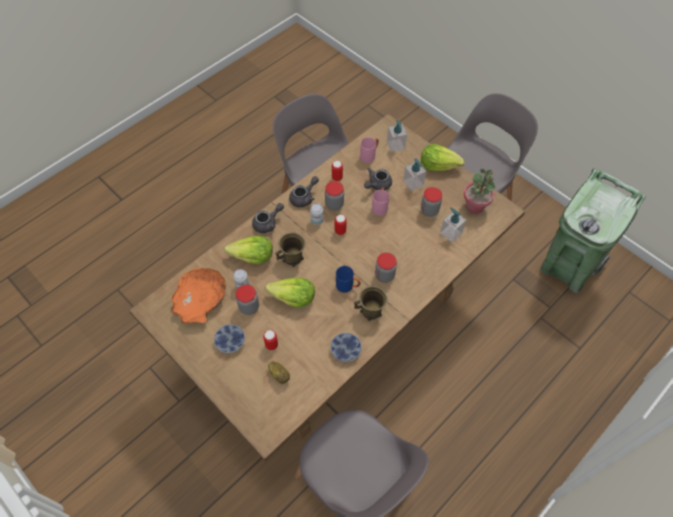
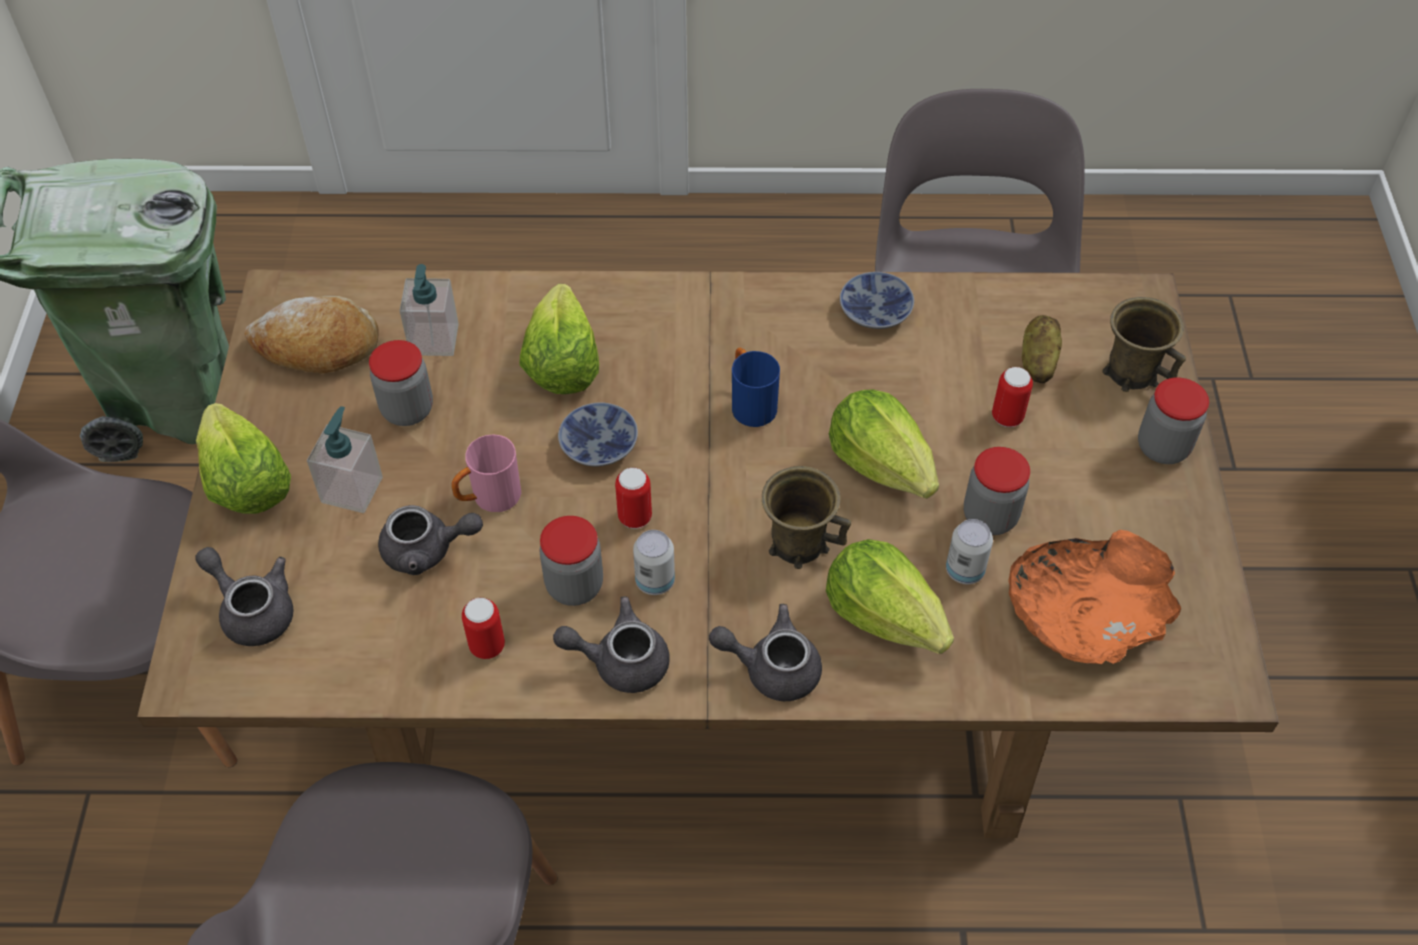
camera: 135 degrees left, 5 degrees down
(230, 342) = (1088, 481): bowl -> bowl (601, 443)
(369, 155) = (343, 637): pink mug -> none
(371, 311) = (758, 332): brown mug -> brown mug (1132, 371)
(384, 275) = (657, 367): jar -> jar (1162, 447)
(395, 145) = (252, 609): soap dispenser -> grey teapot
(411, 255) = (561, 363): none -> lettuce
(475, 206) = (317, 346): potted plant -> bread

